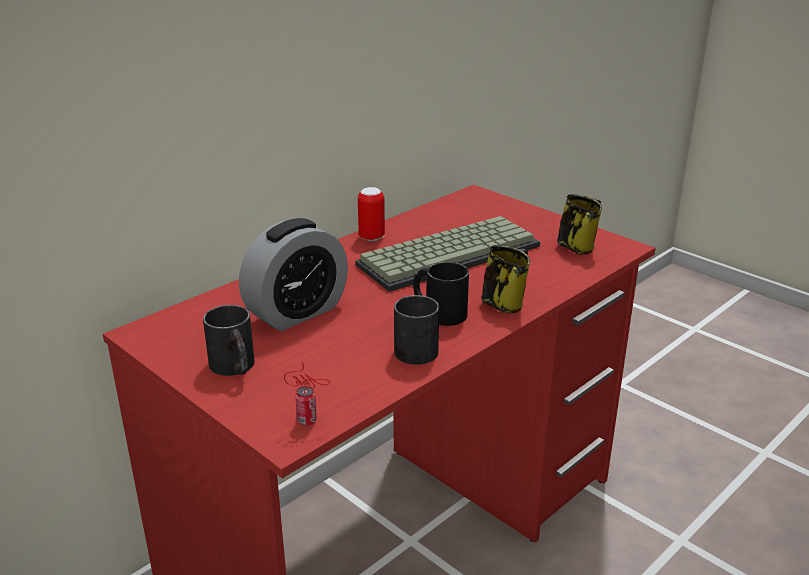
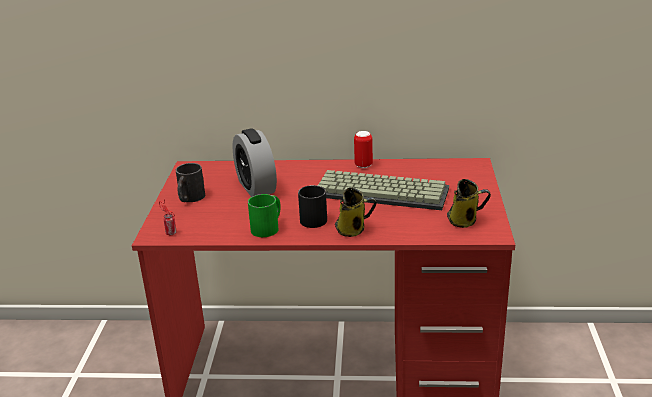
camera: 50 degrees right, 0 degrees up
(297, 312) = (256, 187): alarm clock -> alarm clock turned 60 degrees clockwise
(413, 347) = (268, 227): black mug -> green mug

